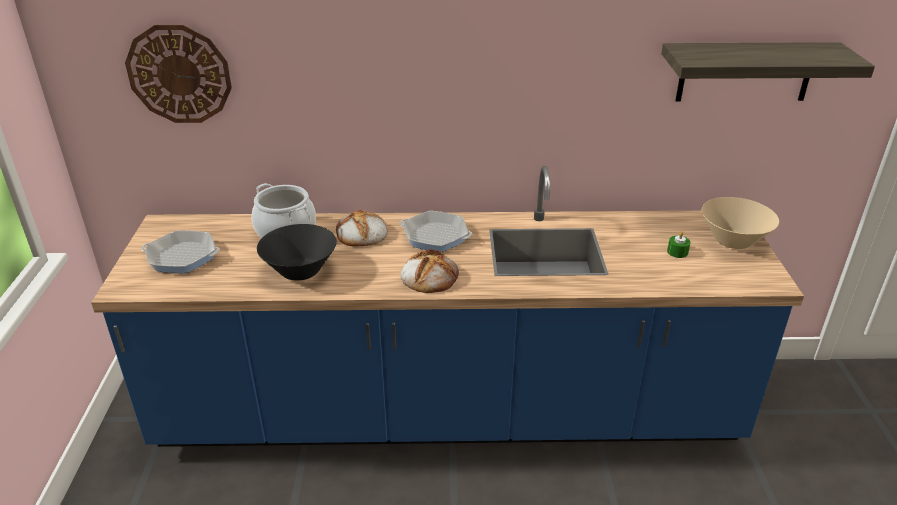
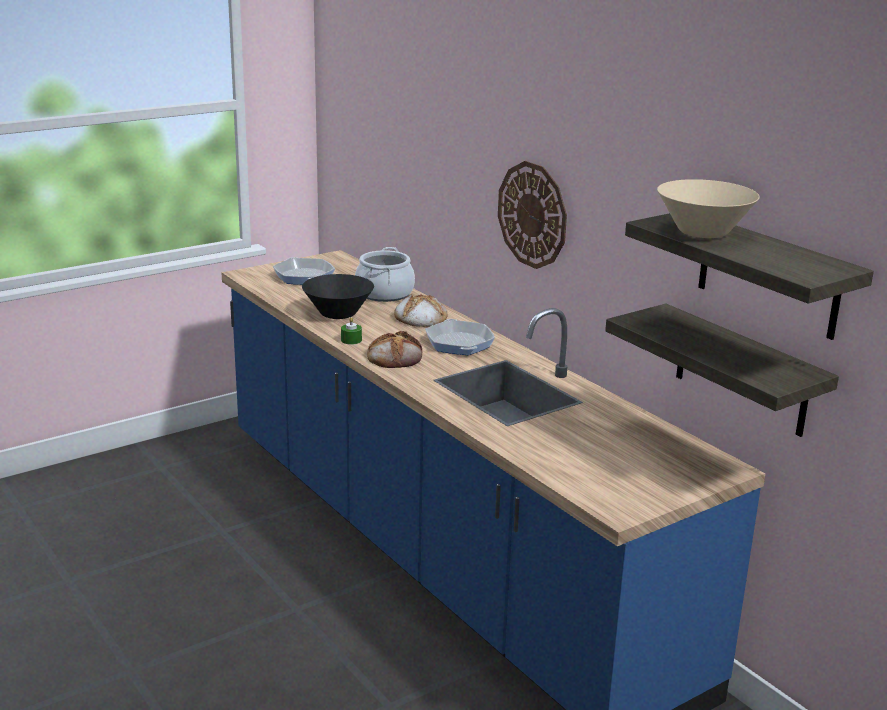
camera: 55 degrees right, 10 degrees down
(179, 74) = (374, 132): wall clock -> wall clock (532, 215)
(677, 252) = (602, 450): green candle -> green candle (351, 340)
(716, 149) = (741, 371): none -> shelf
(733, 241) = (677, 476): beige bowl -> beige bowl (703, 232)

